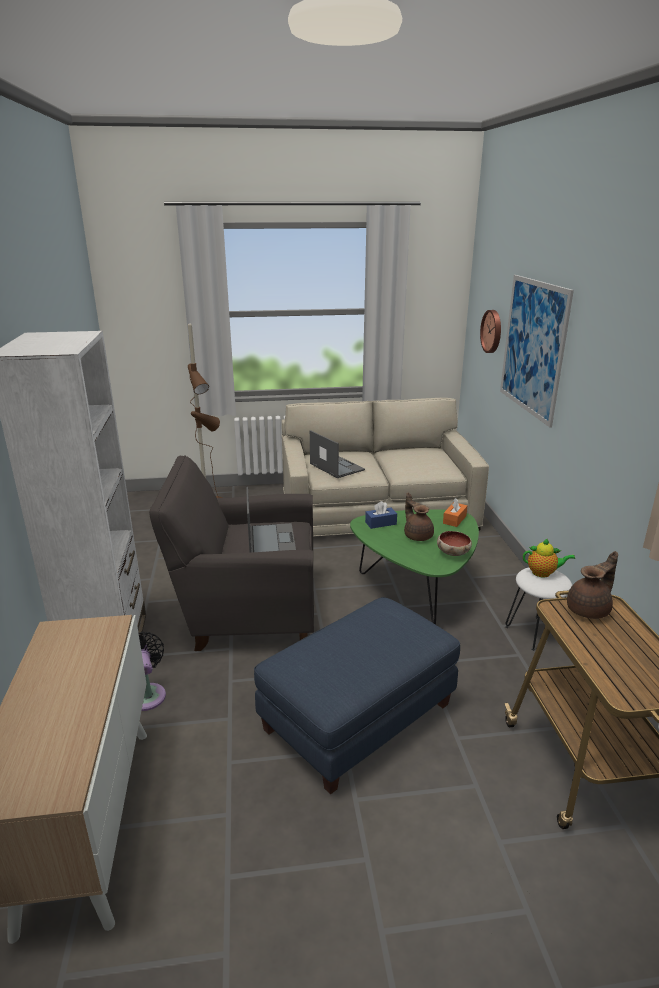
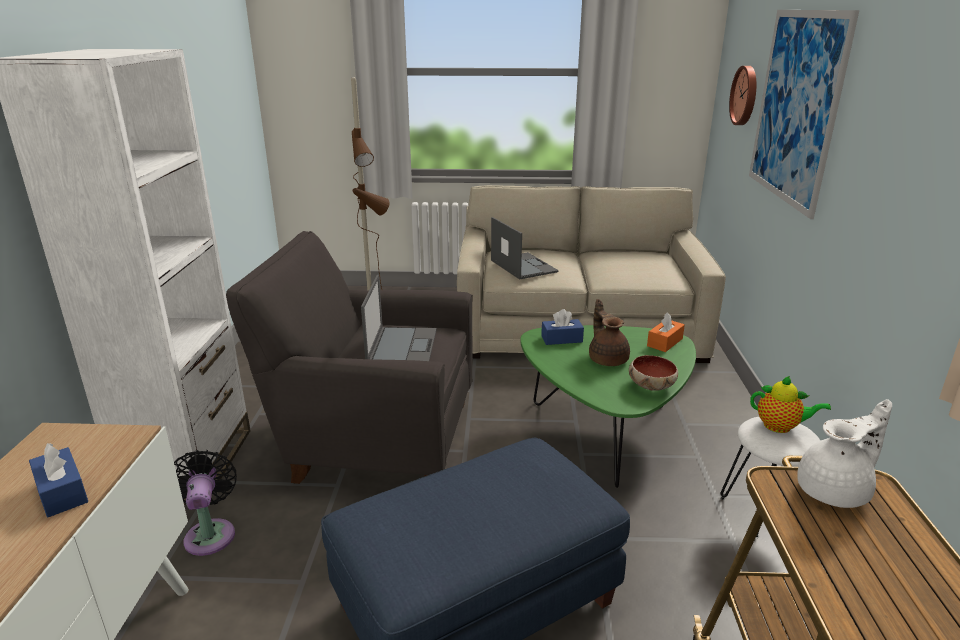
camera: 10 degrees right, 0 degrees up
(89, 667) = (62, 492): none -> blue tissue box
(589, 610) = (835, 491): brown teapot -> white teapot

